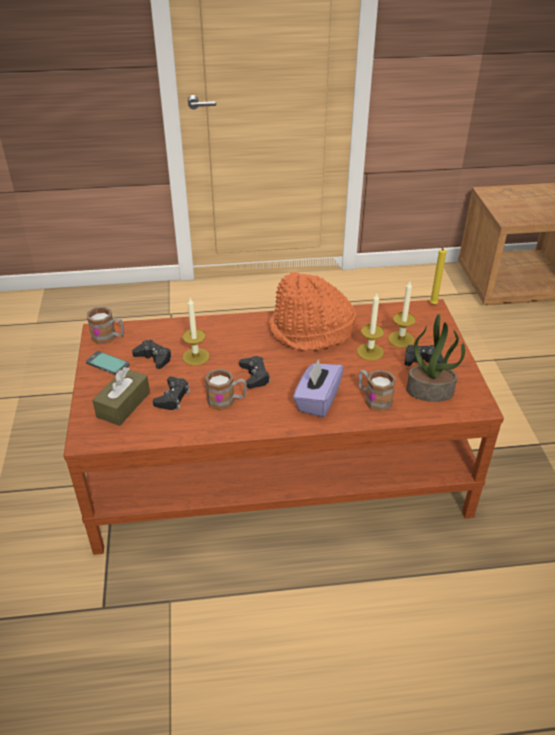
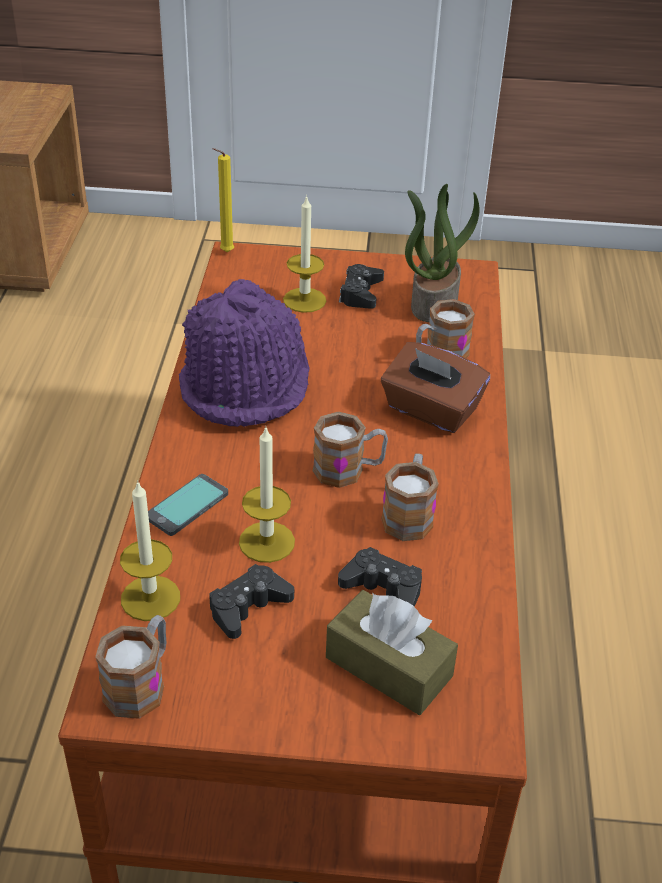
camera: 80 degrees left, 0 degrees up
(107, 364) = (244, 689): phone -> phone (187, 506)
(255, 376) = (349, 470): black game controller -> mug
(311, 331) = (246, 385): orange hat -> purple hat
(317, 400) = (430, 410): purple tissue box -> brown tissue box
(370, 352) = (325, 335): candle -> candle (150, 598)

